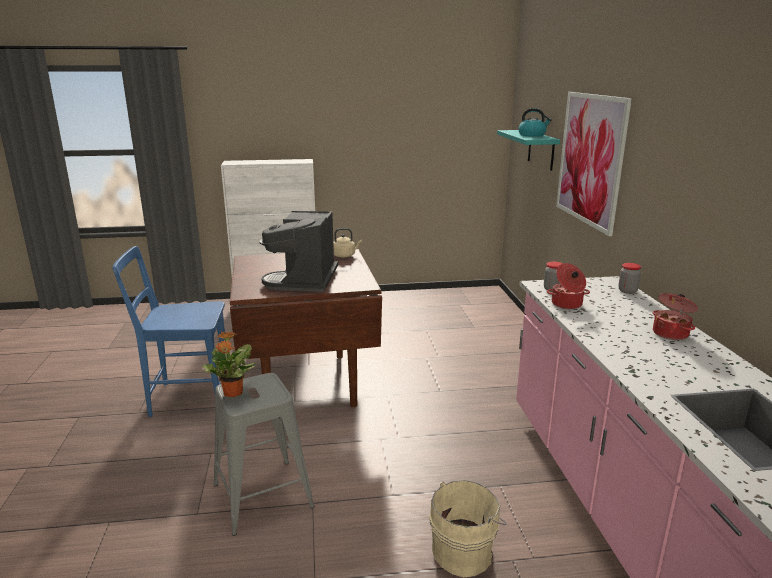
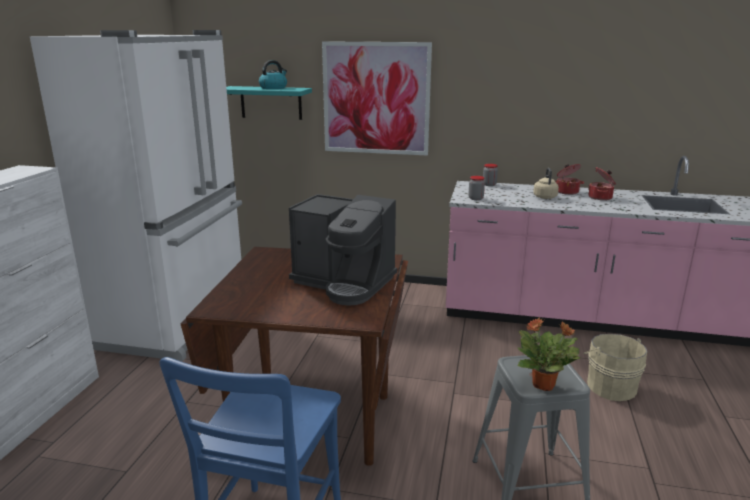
camera: 70 degrees left, 0 degrees up
(345, 255) = (274, 254): beige kettle -> beige kettle (544, 197)
(403, 305) = (180, 321): none -> white fridge
(567, 304) = (508, 201): cooking pot -> cooking pot (601, 197)

